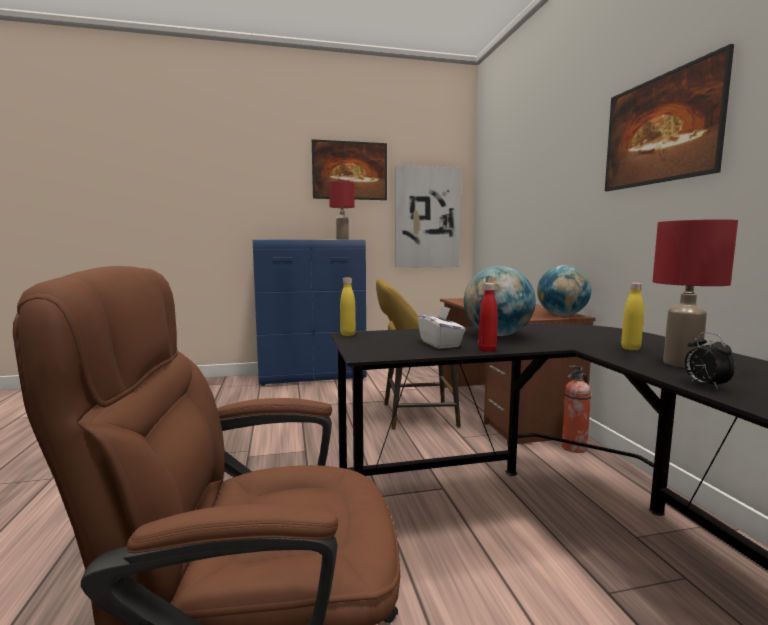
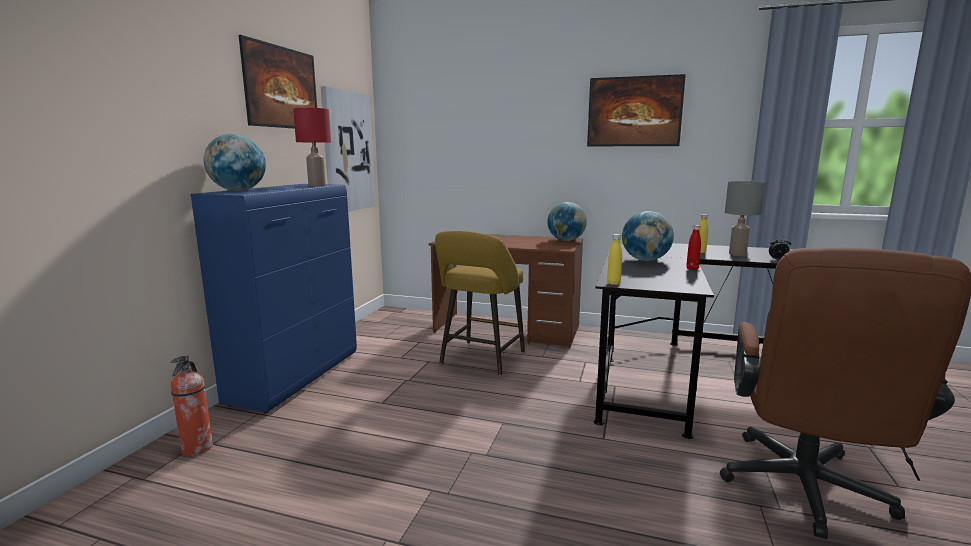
camera: 60 degrees left, 5 degrees up
(280, 239) = (238, 190): none -> globe
(440, 344) = (667, 272): white tissue box -> none
(573, 448) = (590, 334): fire extinguisher -> fire extinguisher (196, 449)
(680, 364) = (737, 254): red table lamp -> grey table lamp

